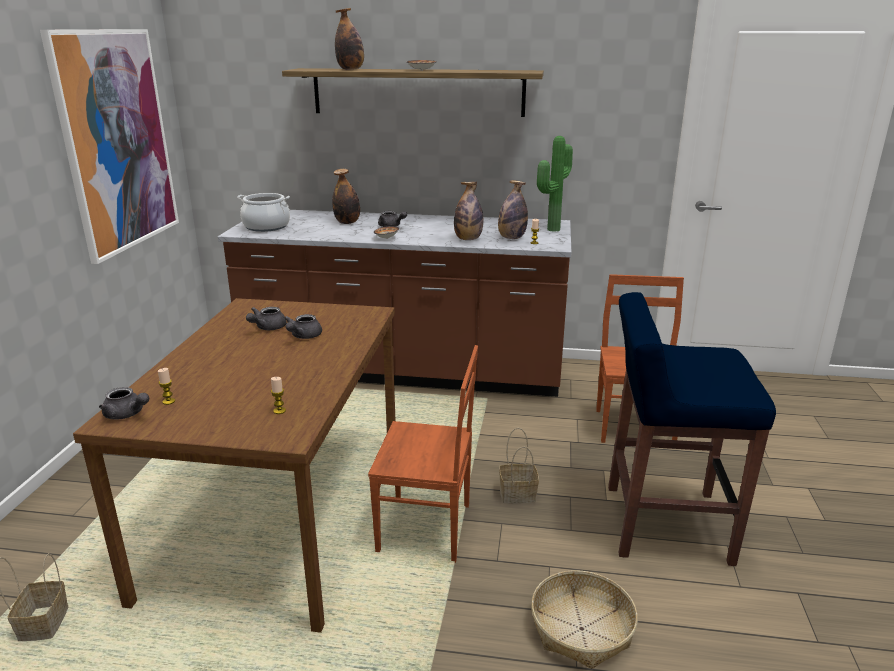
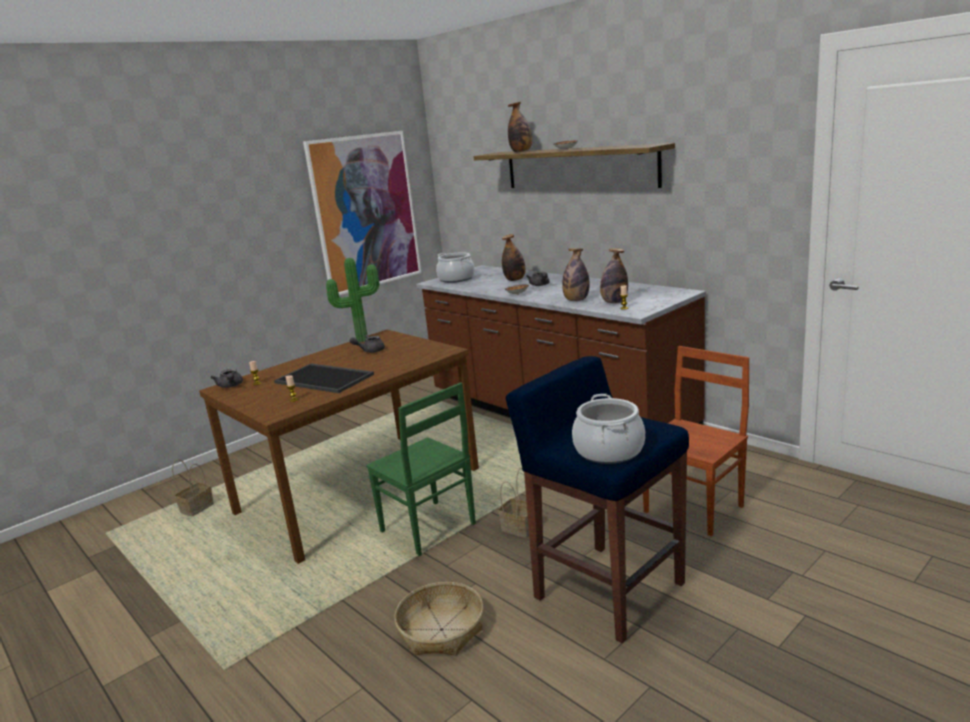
camera: 40 degrees right, 5 degrees down
(271, 373) = (325, 378): none -> tray
(303, 336) = (379, 359): grey teapot -> none
(426, 529) = (428, 529): brown chair -> green chair
(551, 229) = (666, 298): potted plant -> potted plant (361, 339)
(726, 383) = (608, 451): none -> cooking pot

